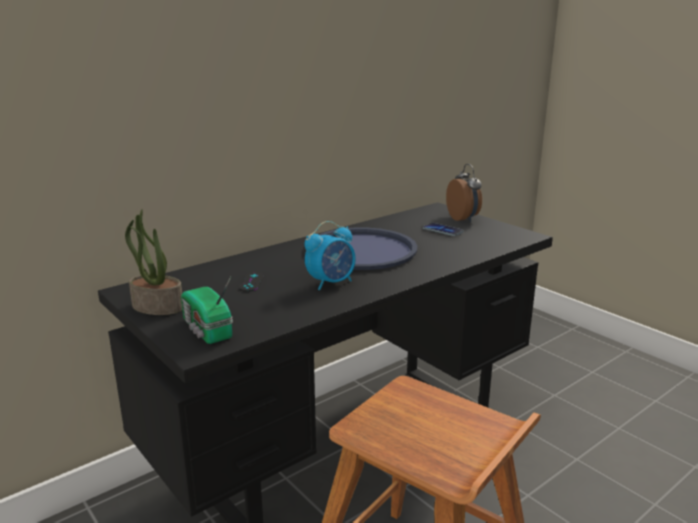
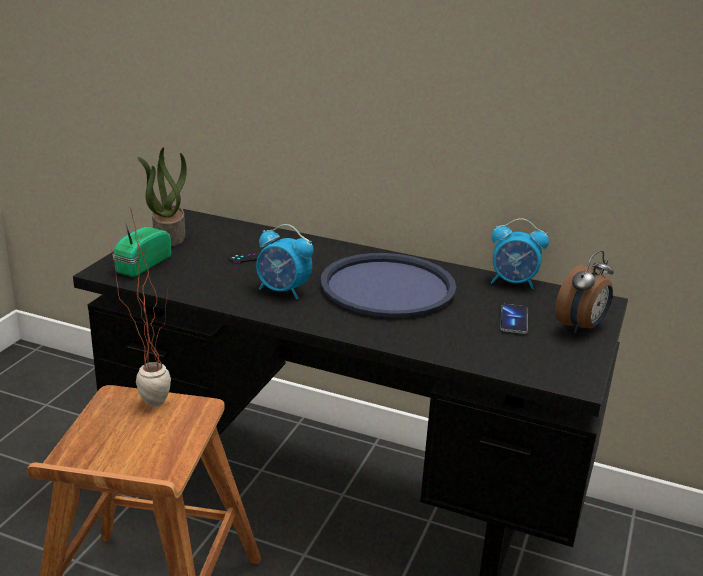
camera: 60 degrees right, 5 degrees up
(372, 410) = (149, 398): none -> potted plant
(392, 219) = (513, 283): none -> alarm clock

